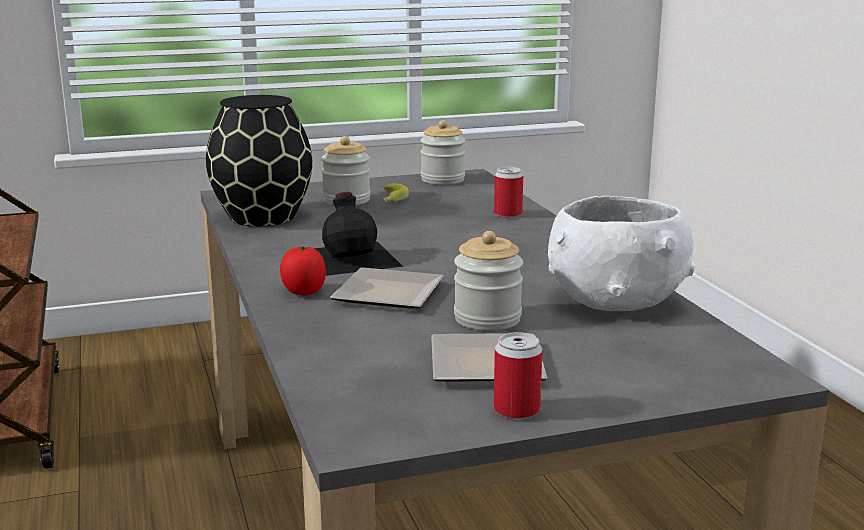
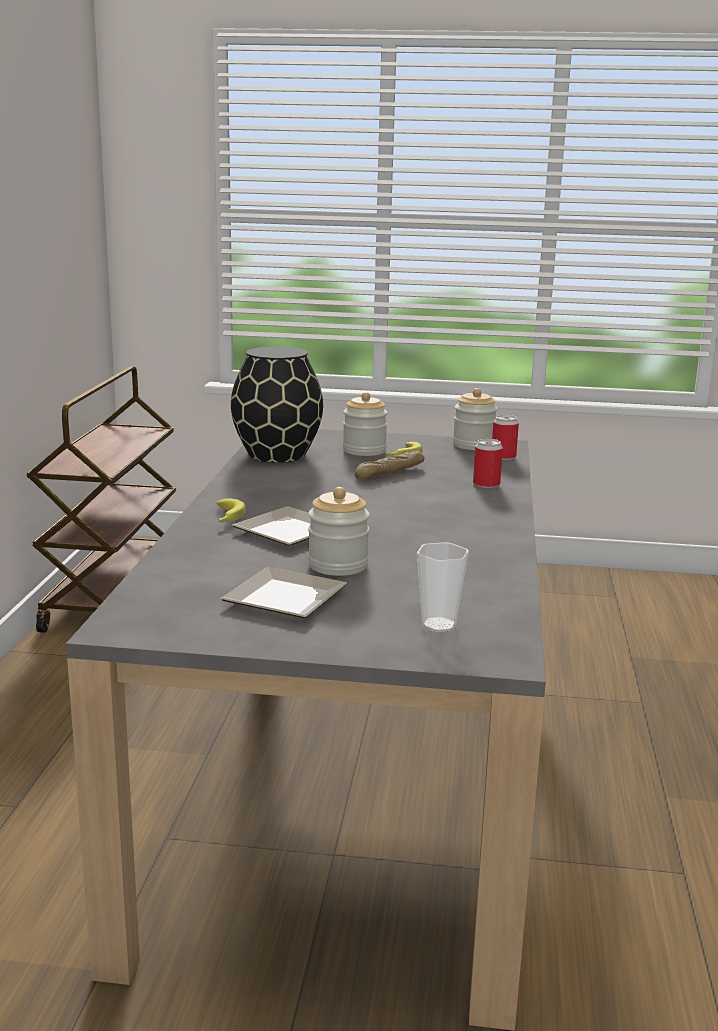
camera: 25 degrees right, 0 degrees up
(303, 292) = (226, 518): tomato -> banana
(350, 257) = (300, 497): black bottle -> none
(403, 218) = (389, 473): none -> bread
(516, 410) = (258, 635): can -> can (503, 457)
(615, 302) = (466, 573): white bowl -> none
(665, 358) = (439, 625): none -> cup

